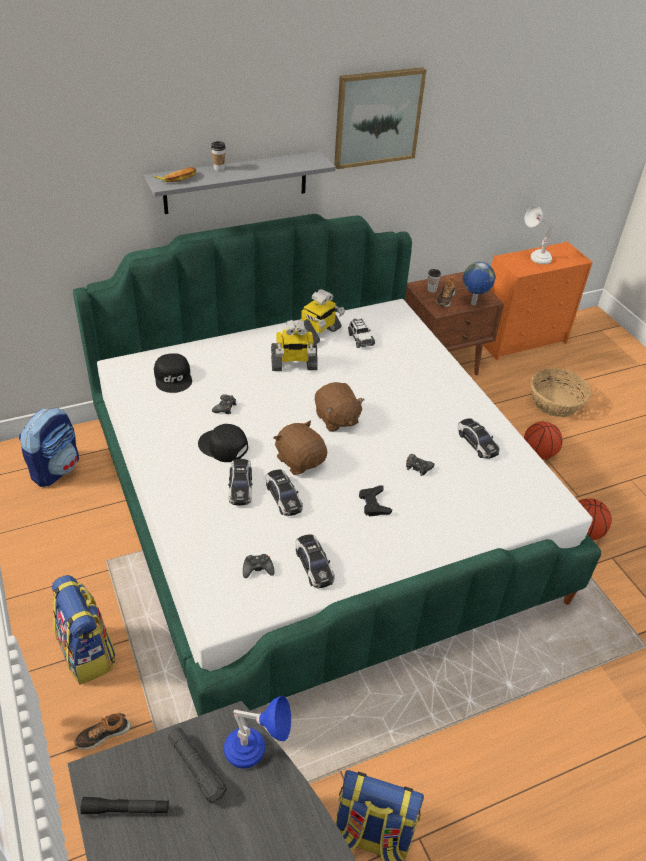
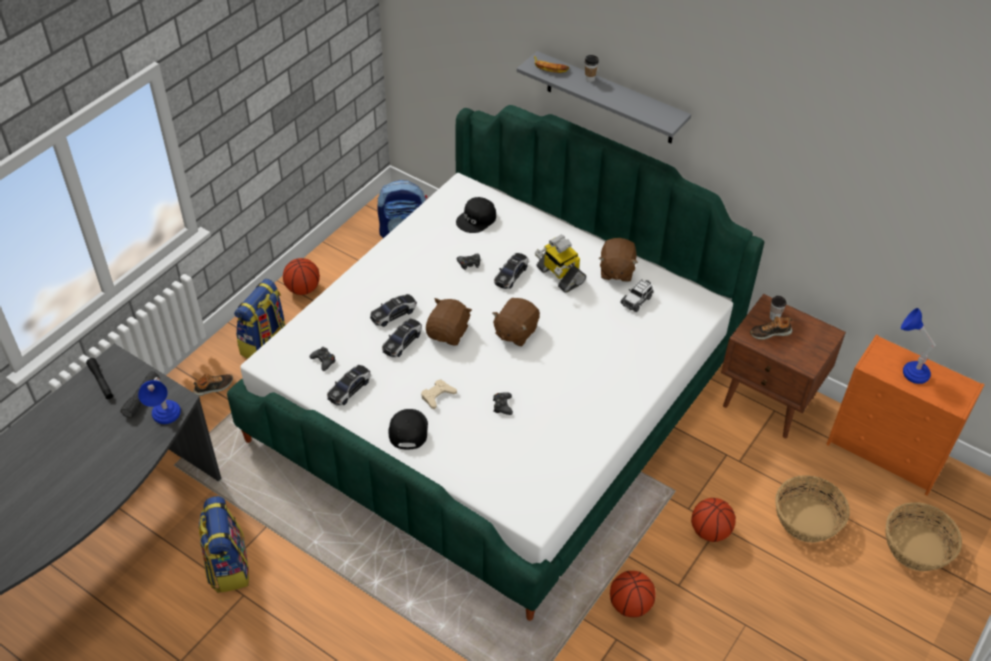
camera: 60 degrees right, 5 degrees up
(43, 582) = (303, 289): none -> basketball
(103, 734) = (214, 387): shoe -> shoe turned 120 degrees clockwise
(223, 446) = (426, 284): black cap -> black cap (407, 430)
(317, 333) = (616, 271): toy robot -> brown plush toy
(374, 504) = (437, 396): black game controller -> beige game controller
(377, 117) = (753, 114): picture -> none
(473, 304) = (784, 356): globe -> none
(477, 443) = (568, 433): toy car -> toy car (511, 274)
(534, 259) = (908, 369): white table lamp -> blue table lamp
(605, 369) = (917, 547): none -> basket

